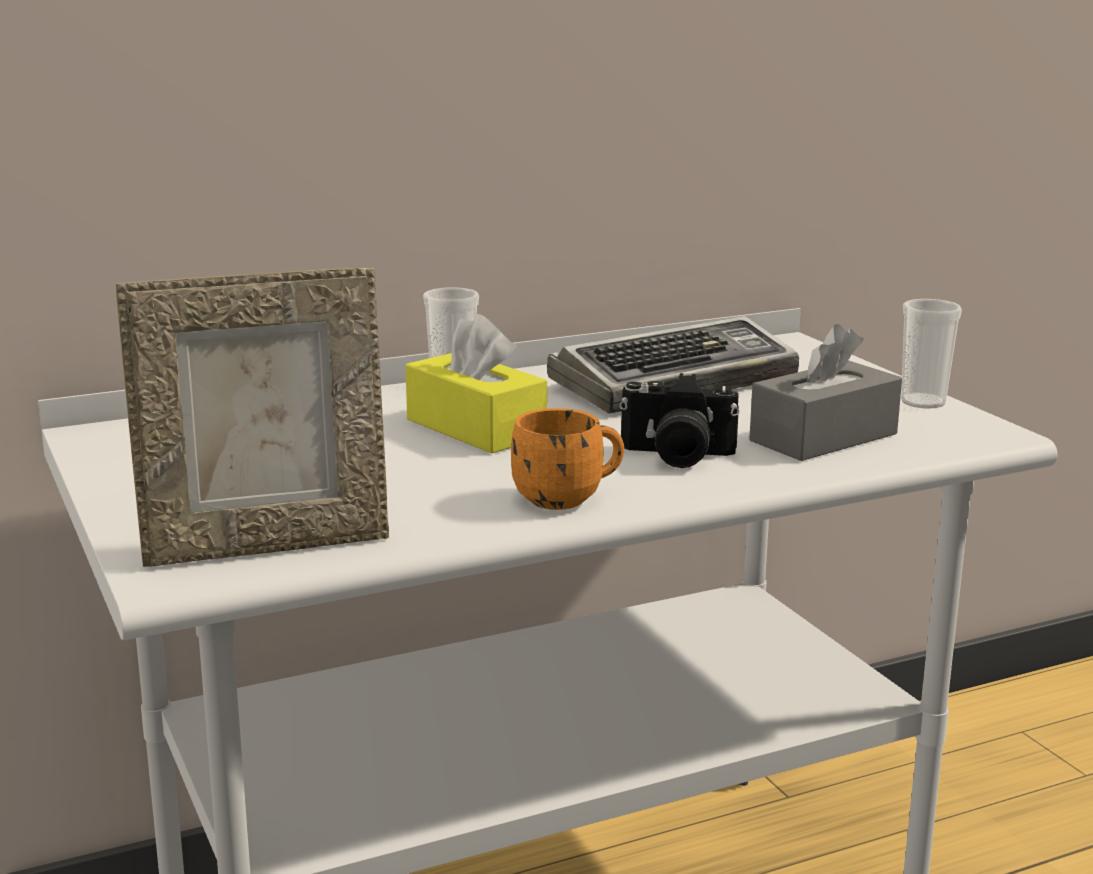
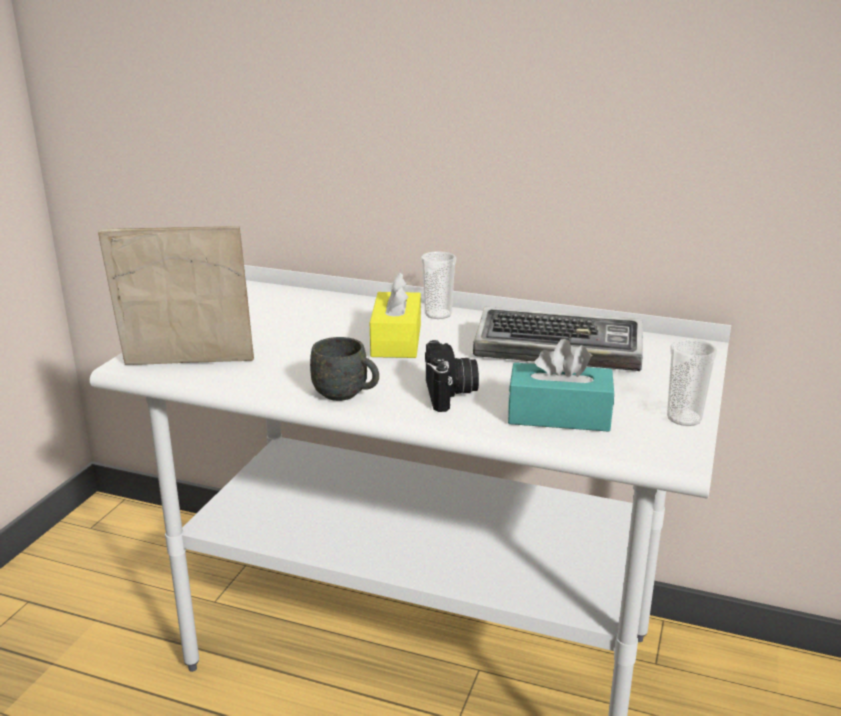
camera: 45 degrees right, 5 degrees up
(267, 545) = (187, 365): picture frame -> picture frame turned 150 degrees clockwise
(569, 497) = (347, 394): orange mug -> grey mug
(676, 456) = (450, 394): camera -> camera turned 150 degrees counterclockwise
(823, 437) = (559, 415): grey tissue box -> turquoise tissue box

